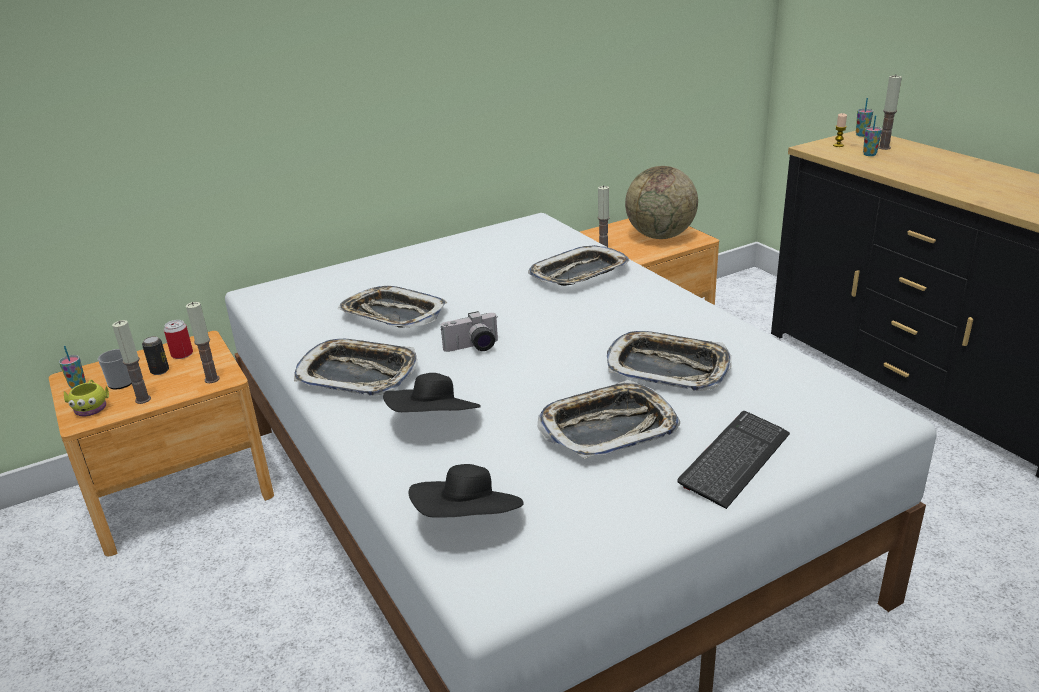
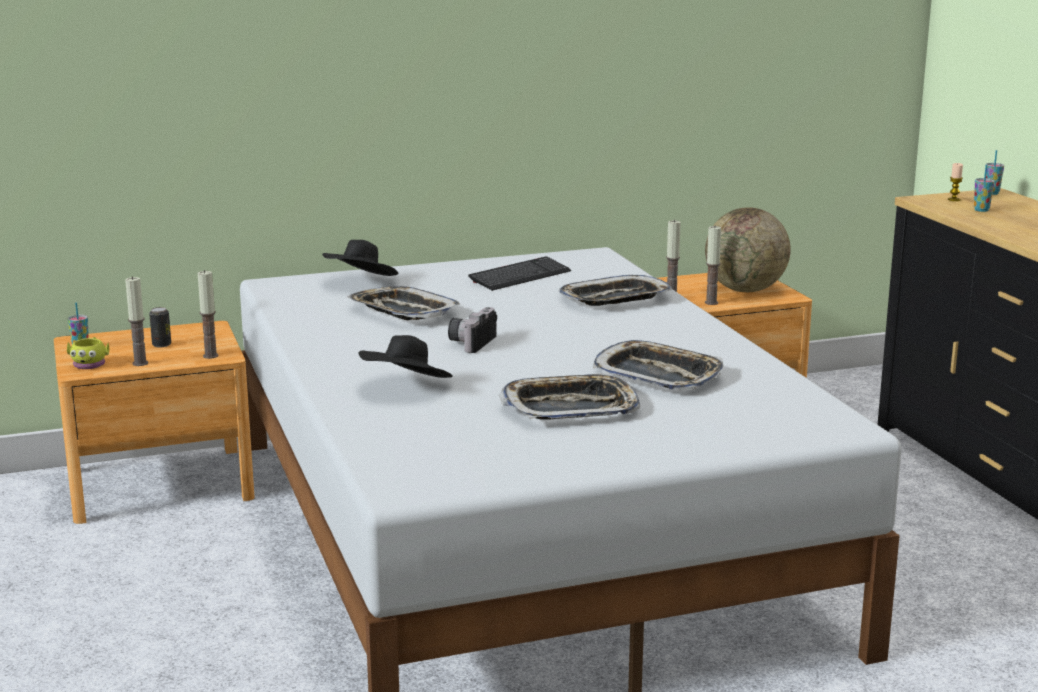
camera: 10 degrees right, 10 degrees down
(124, 382) = (125, 349): mug -> none
(182, 354) = (187, 335): can -> none
(358, 374) = (348, 349): tray -> none
(469, 522) = (405, 449): black hat -> black hat (361, 283)
(473, 348) = (471, 342): camera -> camera turned 120 degrees clockwise
(735, 460) = (677, 439): keyboard -> keyboard (520, 276)
(884, 147) = (1005, 206): candle -> candle (711, 303)

